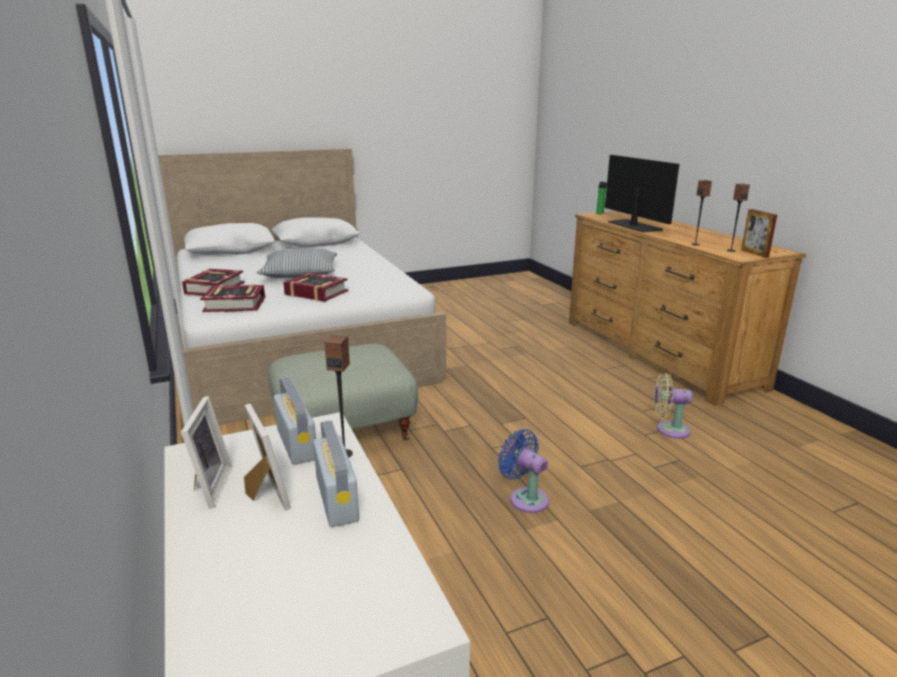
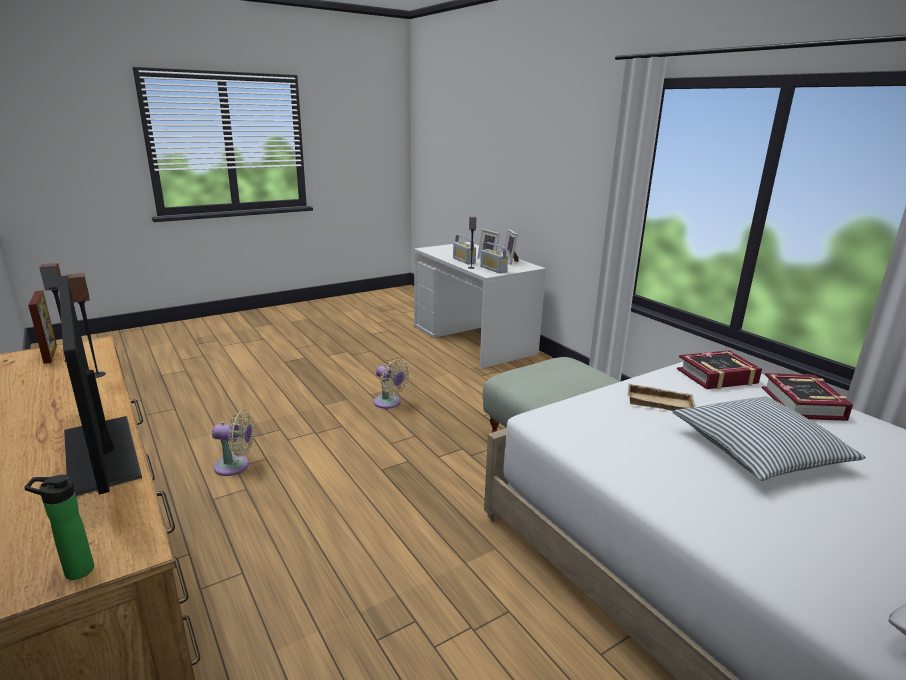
camera: 170 degrees right, 0 degrees up
(316, 293) = (660, 402): book -> beige tray
(525, 498) = (389, 403): blue fan -> beige fan

